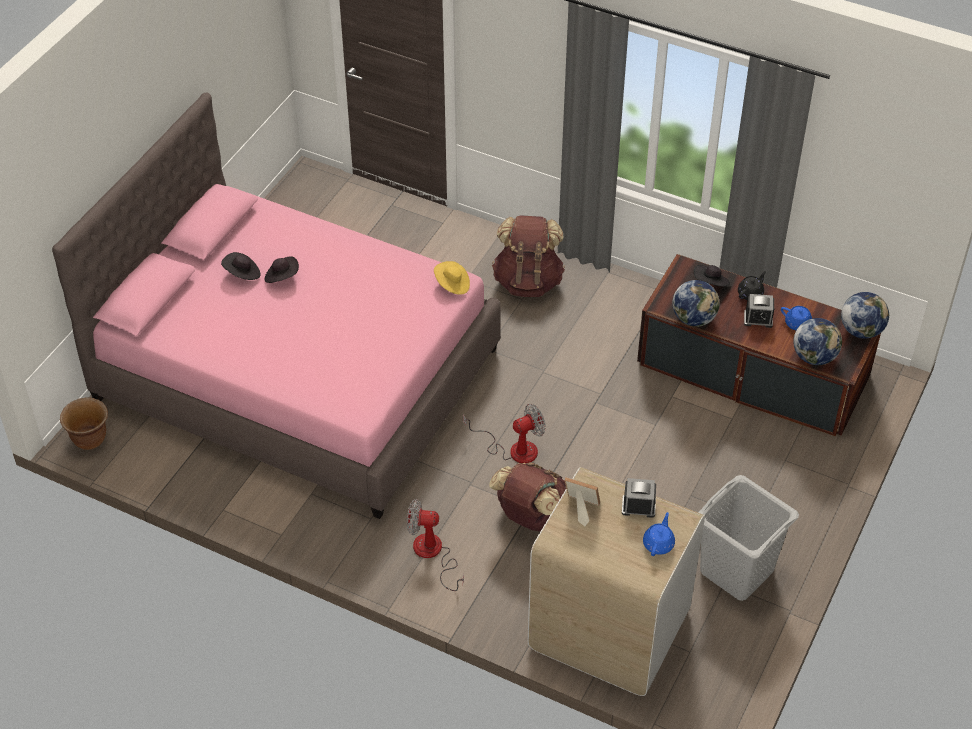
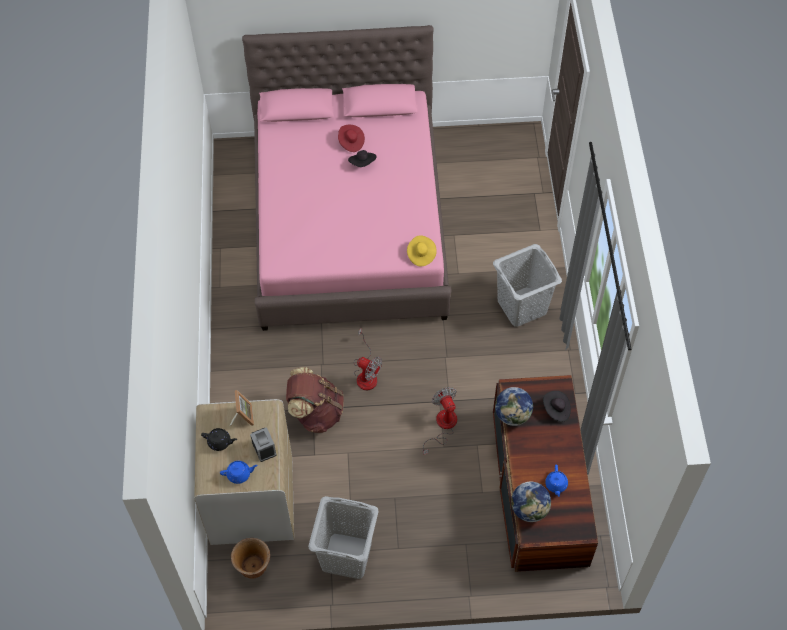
camera: 60 degrees right, 10 degrees up
(90, 439) = (230, 155): brown planter -> brown planter (253, 567)
(242, 274) = (351, 142): black hat -> red hat
(433, 554) = (253, 373): fan -> fan (442, 426)
(528, 281) = (522, 307): brown backpack -> grey laundry basket
(750, 293) = (565, 440): black teapot -> black teapot (220, 442)
(758, 319) = (542, 456): alarm clock -> none
(861, 330) = (580, 530): globe -> none

